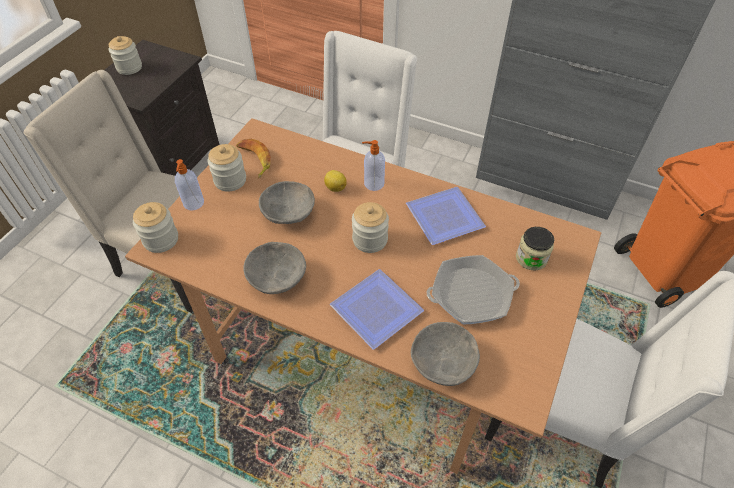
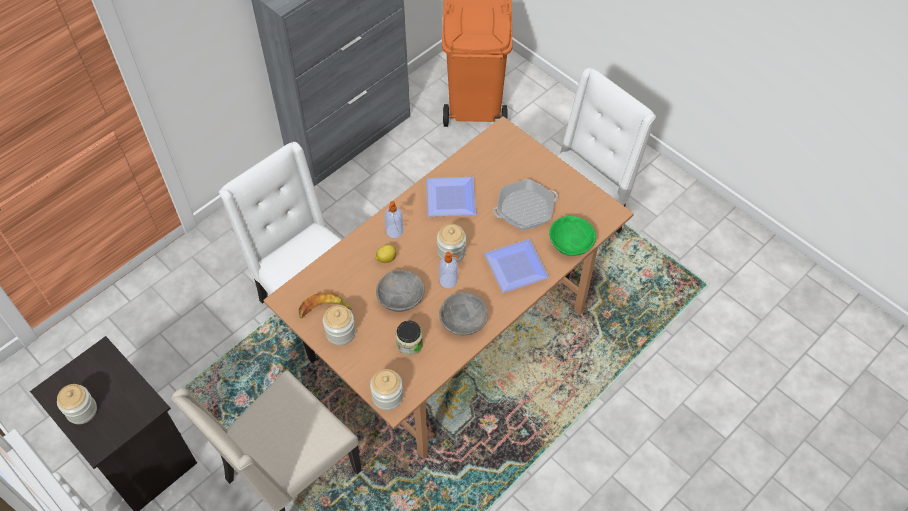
camera: 70 degrees left, 5 degrees up
(193, 203) = (356, 366): soap dispenser -> soap dispenser (449, 281)
(443, 362) = (570, 243): grey bowl -> green bowl
(471, 294) = (525, 208): frying pan -> frying pan turned 120 degrees counterclockwise
(531, 258) = (509, 163): jar -> jar (409, 344)

